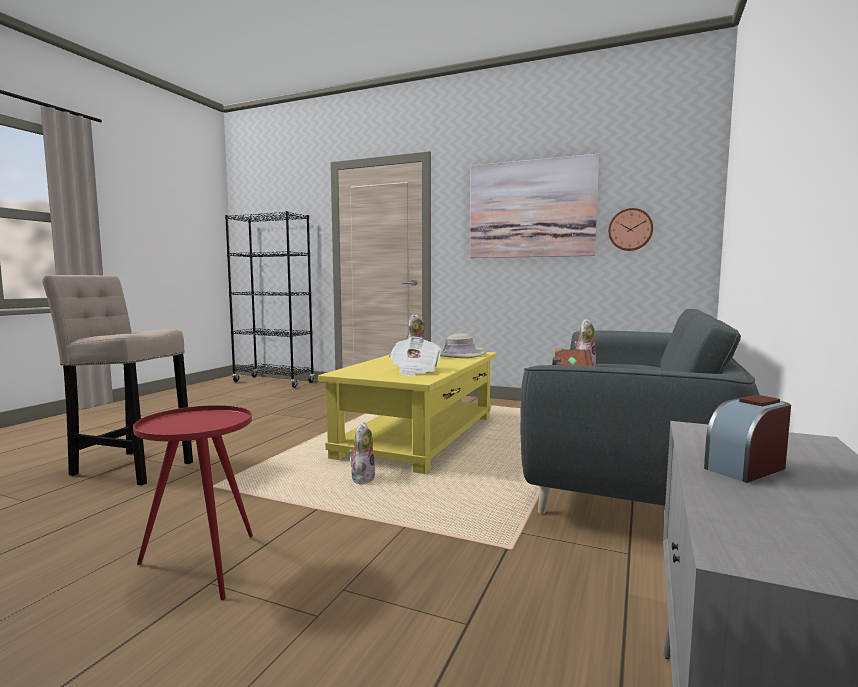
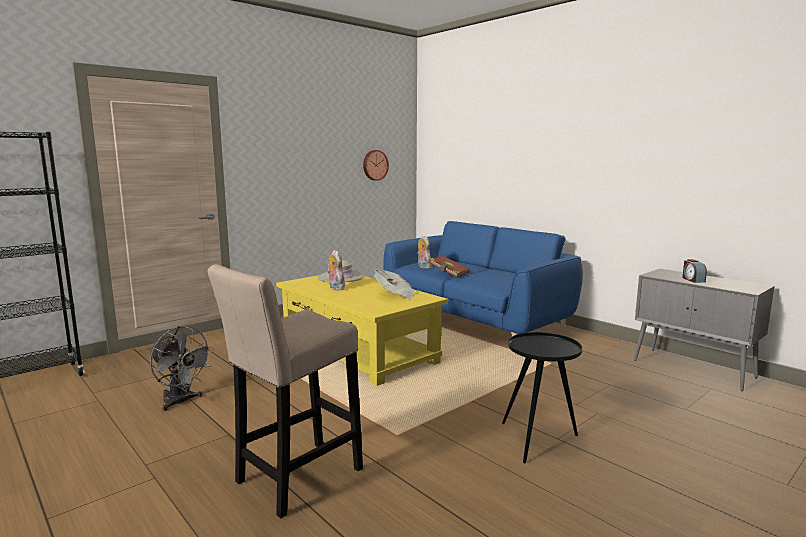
camera: 65 degrees left, 5 degrees up
(203, 568) = (539, 440): red side table -> black side table
(261, 414) = (181, 402): none -> grey fan
(362, 478) = (429, 381): plush toy -> none
(531, 209) = (312, 145): picture -> none
(629, 469) = (475, 320): grey sofa -> blue sofa

